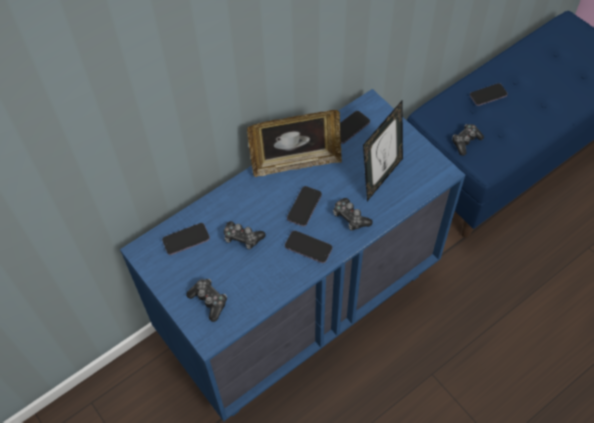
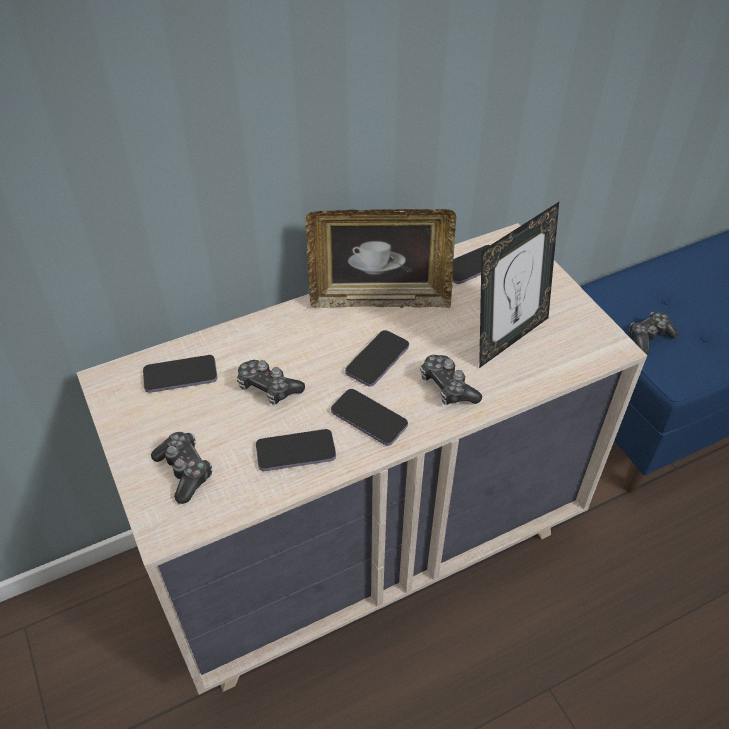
camera: 10 degrees right, 10 degrees down
(300, 305) = (366, 544): blue dresser -> beige dresser
(488, 95) = (690, 284): phone -> phone (296, 452)

